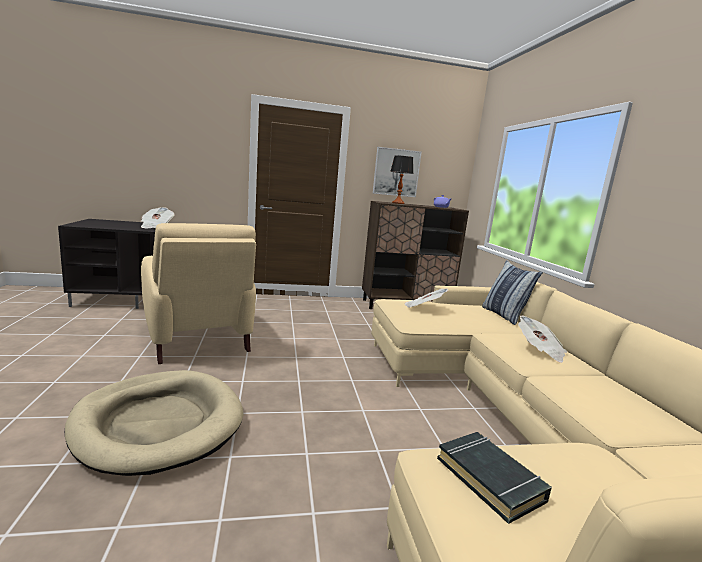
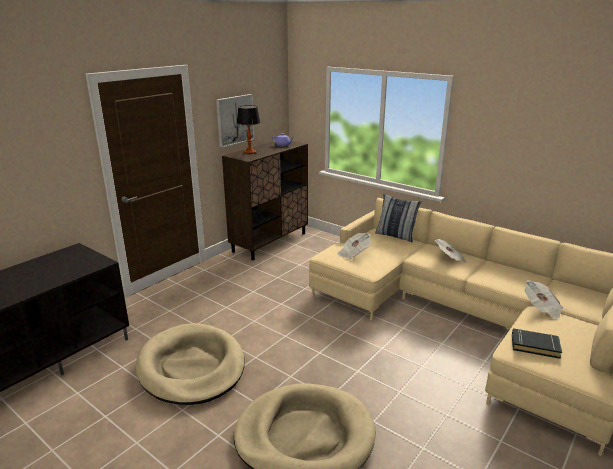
camera: 40 degrees left, 10 degrees up
(156, 226) = (38, 273): newspaper -> newspaper (542, 309)
(197, 339) = (191, 367): beige armchair -> beige dog bed

